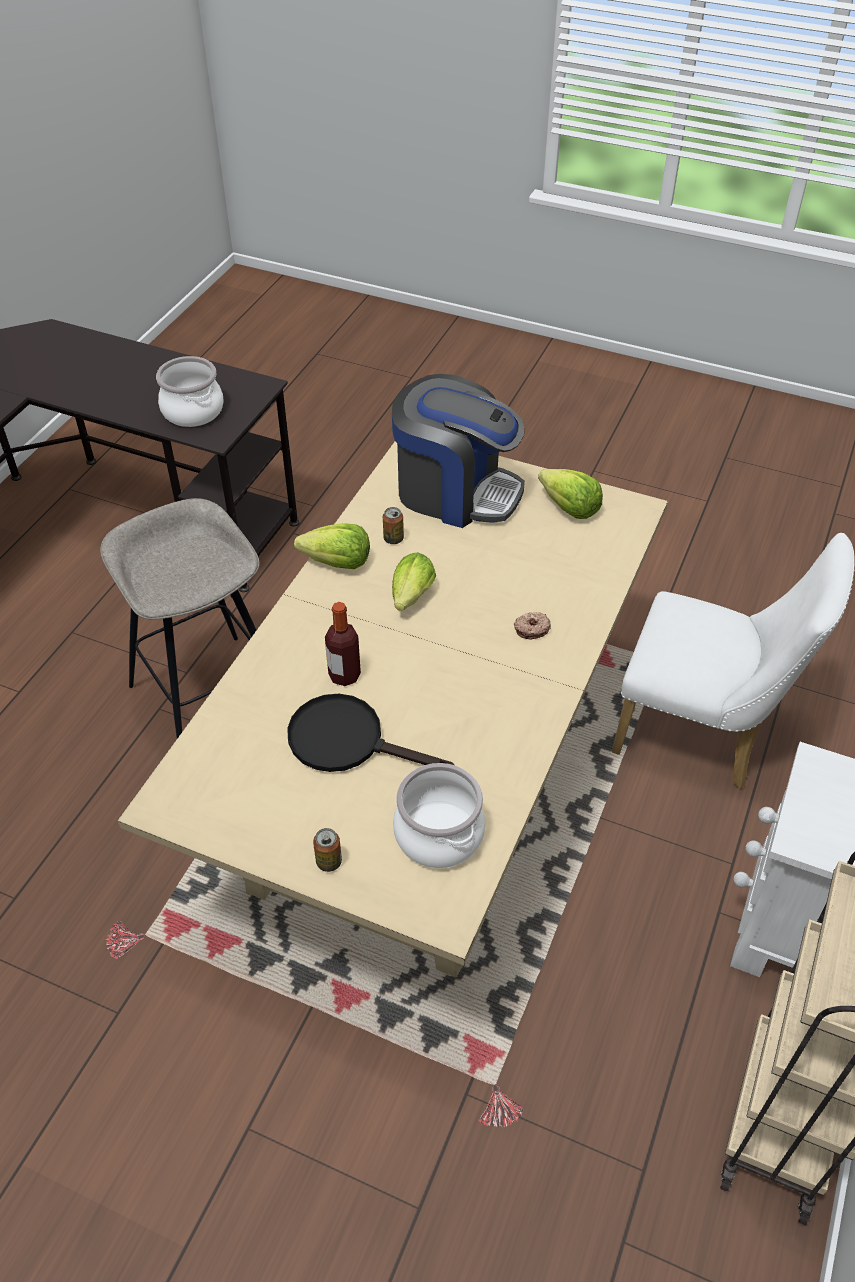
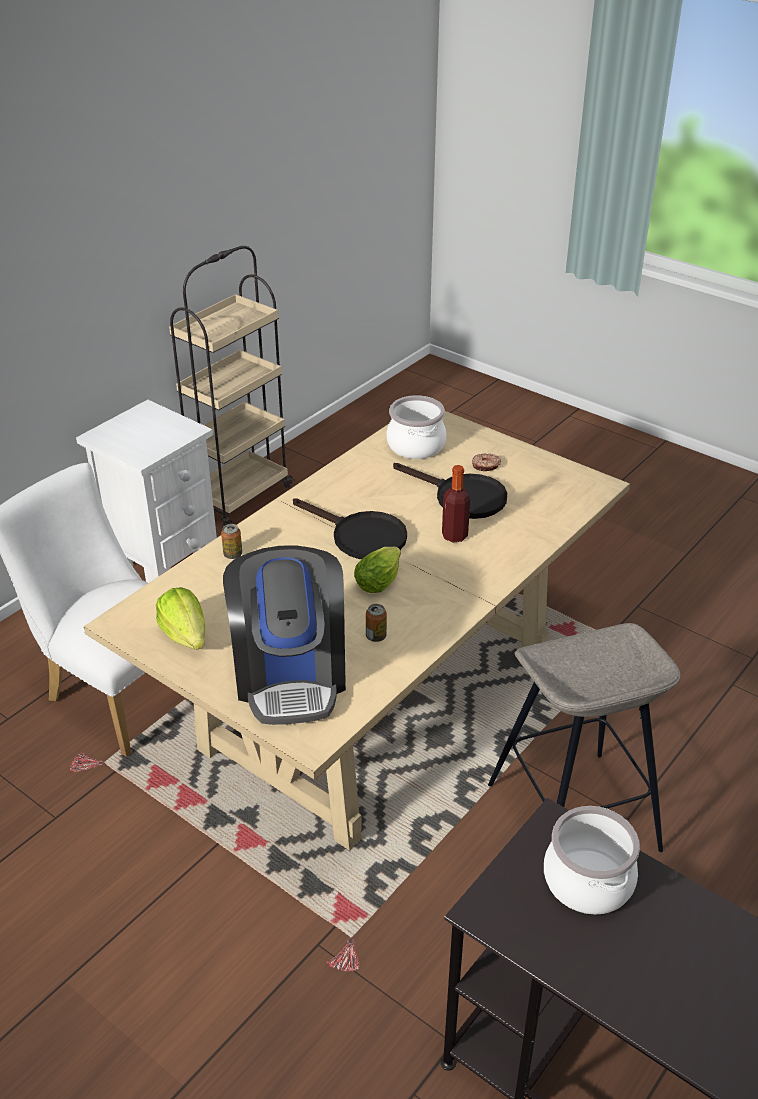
camera: 165 degrees left, 10 degrees down
(329, 862) = (489, 445): can -> can (233, 554)
(337, 563) = (438, 623): lettuce -> none
(454, 652) = (360, 536): none -> black frying pan
(455, 492) = (290, 675): coffee machine -> coffee machine turned 135 degrees counterclockwise
(531, 629) = (289, 541): donut -> donut (485, 466)

